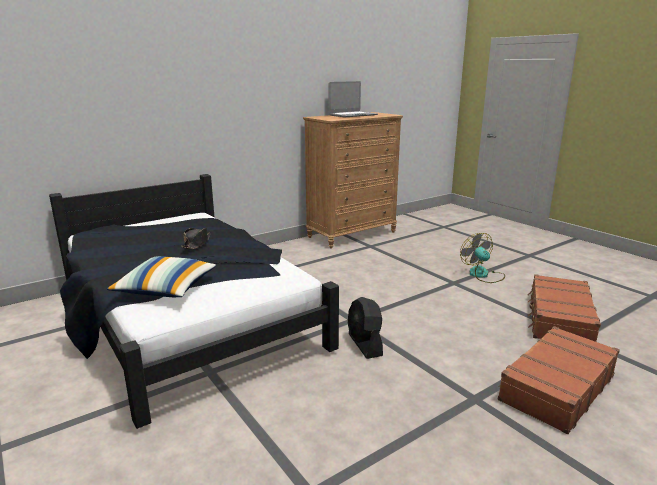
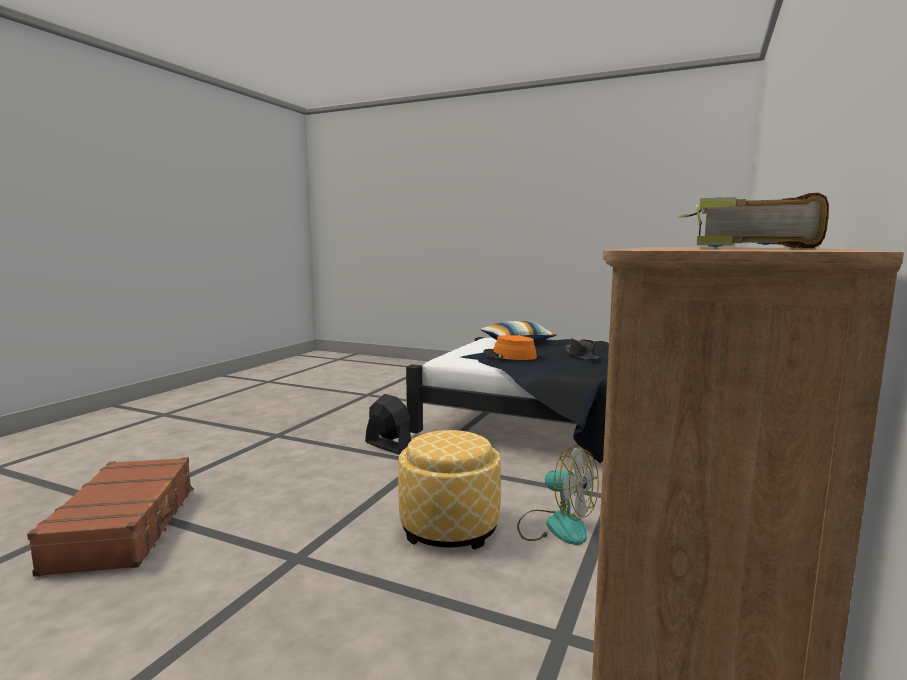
camera: 150 degrees right, 10 degrees down
(245, 258) = (509, 356): none -> orange hat
(352, 115) = (749, 247): laptop -> book
(374, 278) = (449, 527): none -> ottoman
(482, 275) = (226, 604): fan -> fan (556, 526)
(556, 387) = (198, 454): brown suitcase -> none

